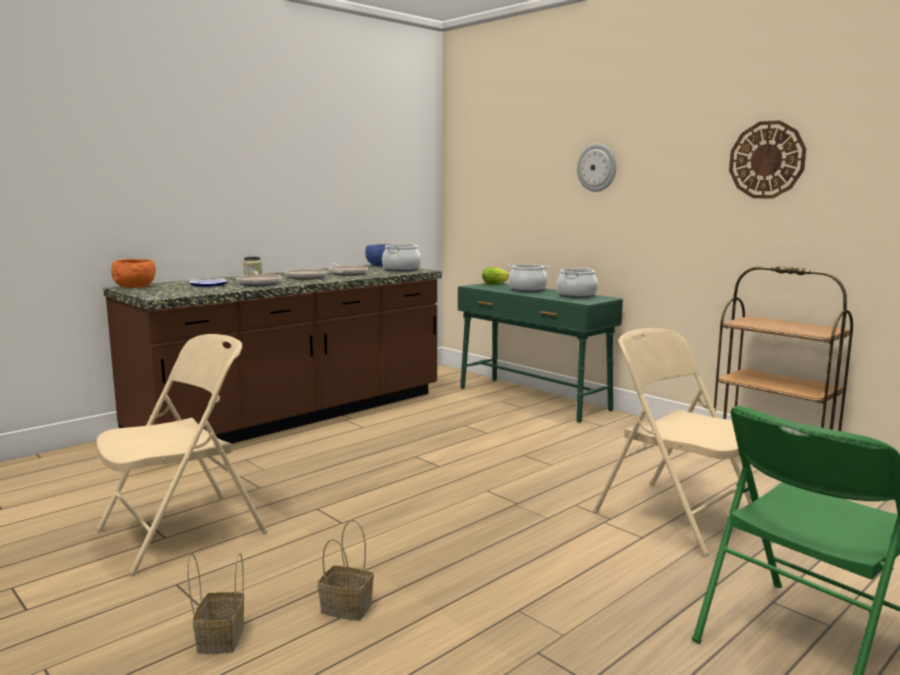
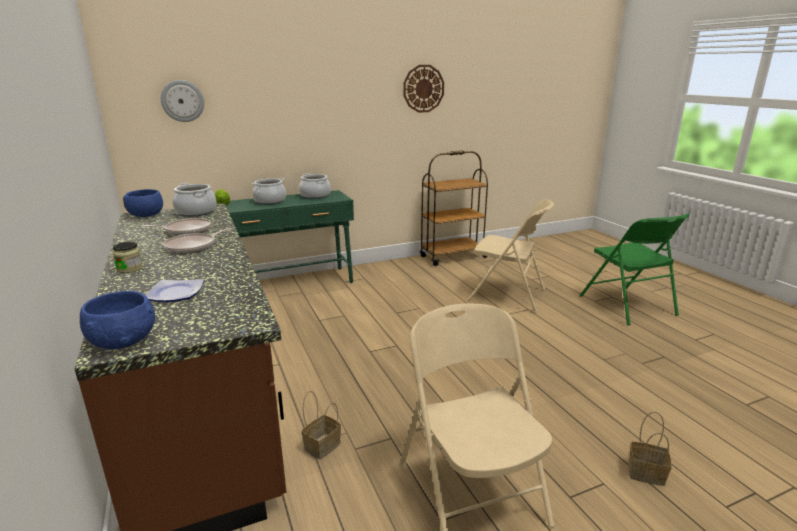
camera: 70 degrees left, 10 degrees up
(135, 287) = (124, 340): orange bowl -> blue bowl
(259, 283) = (206, 268): frying pan -> none
(344, 608) = (604, 416): basket -> basket (322, 447)
(597, 167) = (303, 94): wall clock -> wall clock (182, 101)
(676, 516) = (506, 295): beige chair -> beige chair turned 135 degrees counterclockwise

